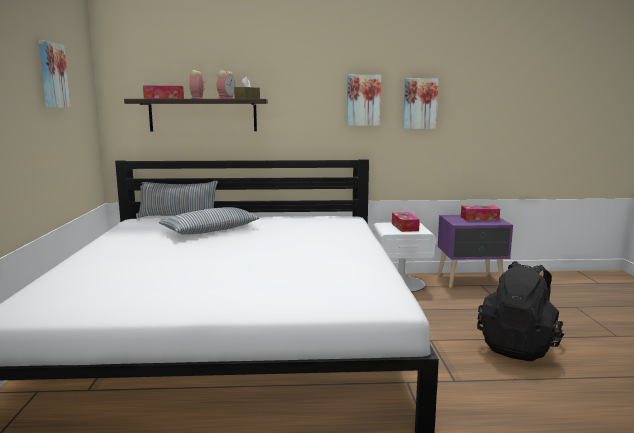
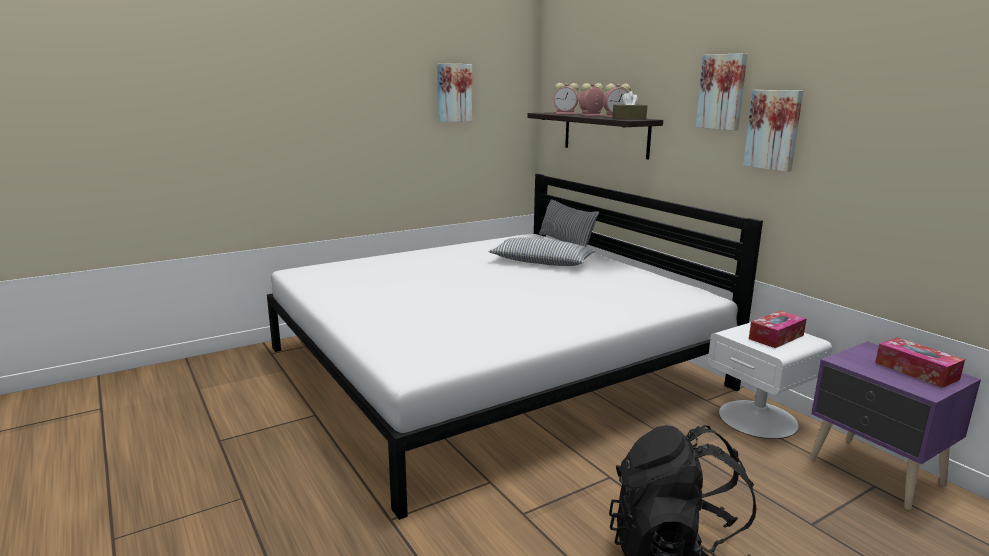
camera: 60 degrees right, 5 degrees up
(164, 98) = (566, 113): tissue box -> alarm clock
(420, 103) = (862, 142): picture -> picture (722, 92)

